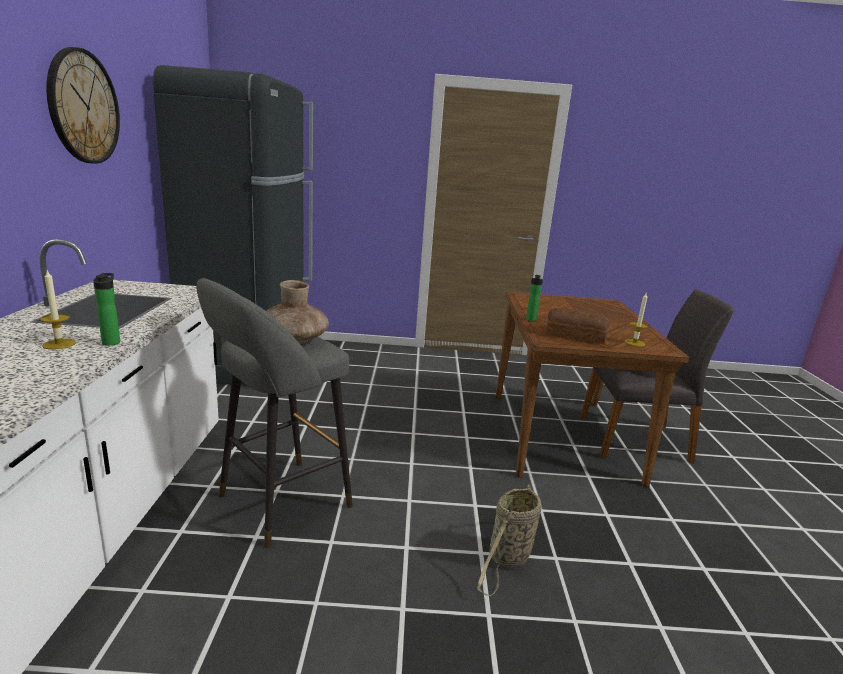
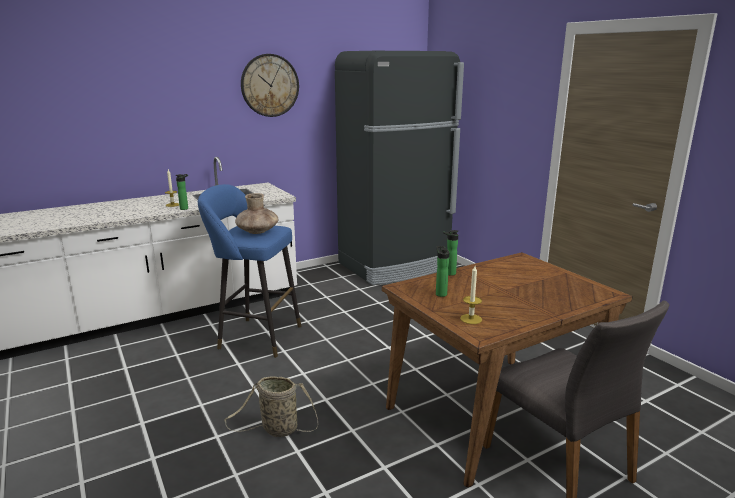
camera: 60 degrees right, 0 degrees up
(278, 504) = (256, 336): grey stool -> blue stool
(574, 335) = (440, 293): bread -> bottle

